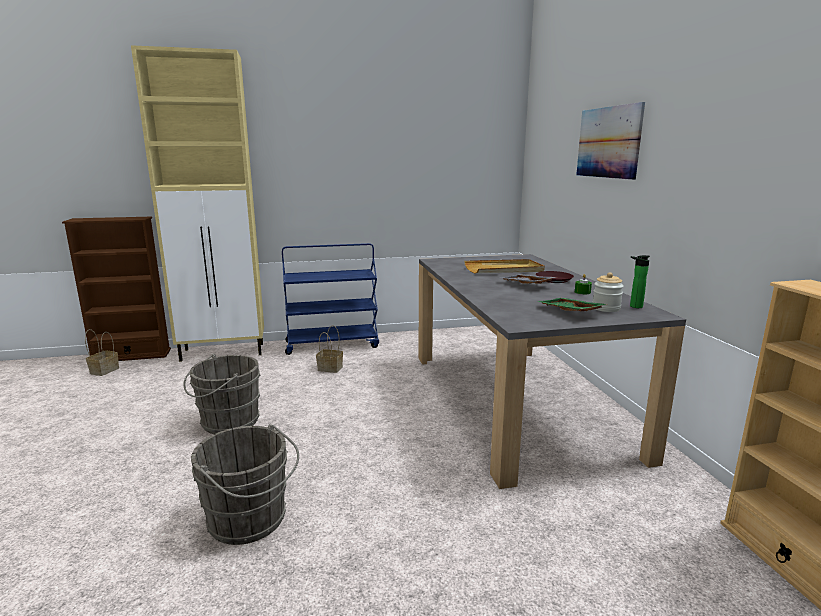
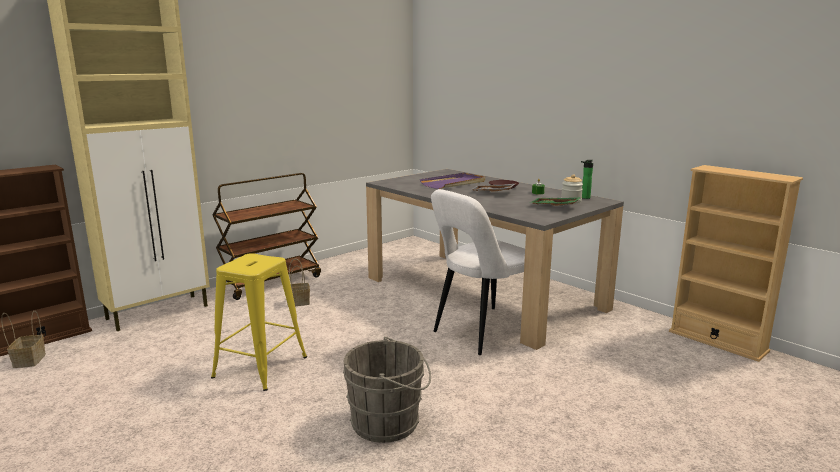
camera: 30 degrees left, 0 degrees up
(226, 422) = (260, 367): grey bucket -> yellow stool
(332, 344) = (271, 282): blue cart -> brown cart
(462, 448) = (483, 332): none -> white chair
(504, 269) = (453, 183): beige tray -> purple tray
(608, 142) = (519, 73): picture -> none

